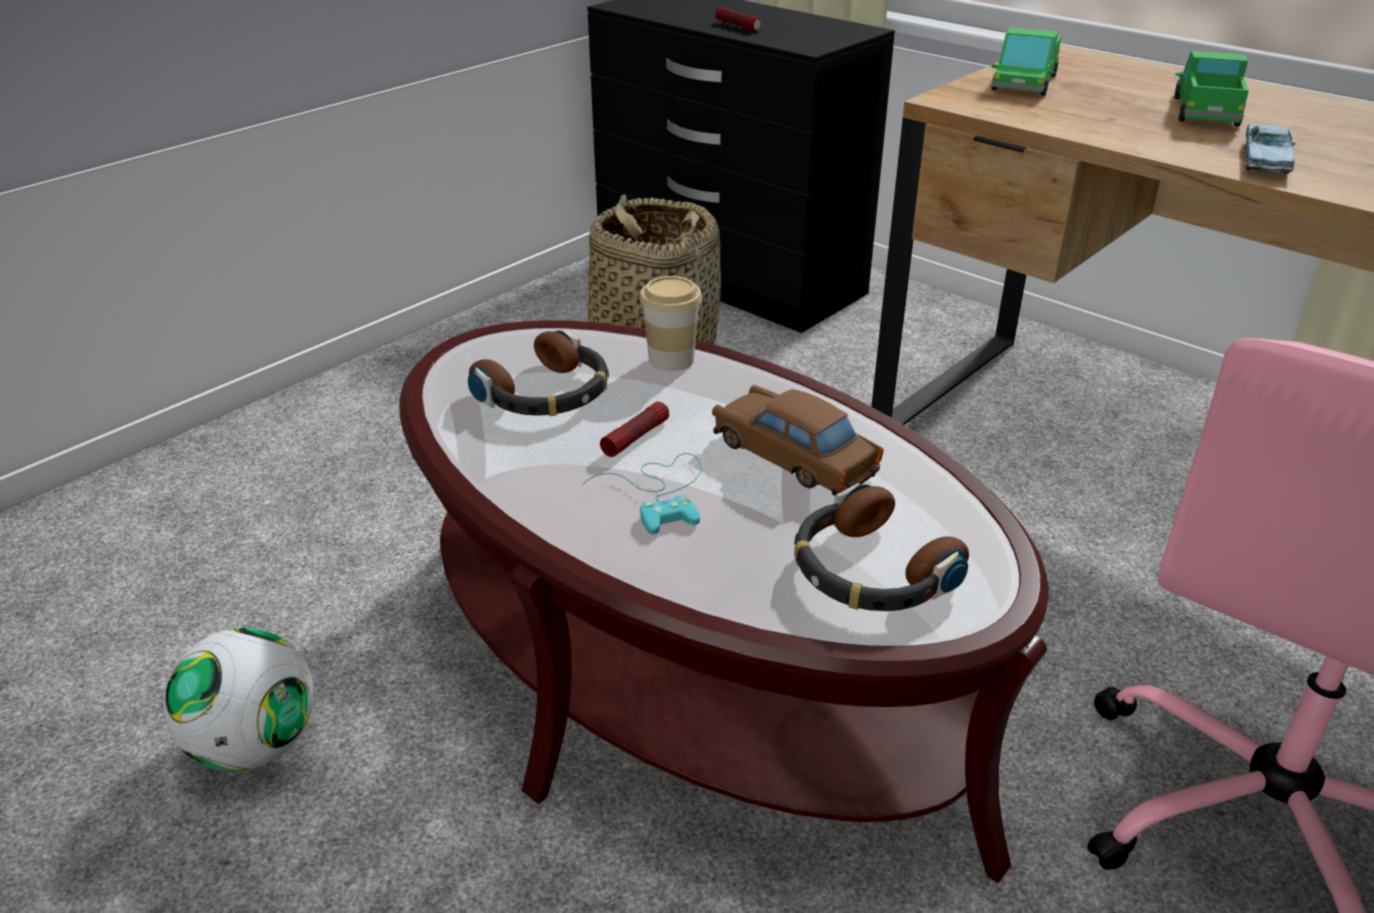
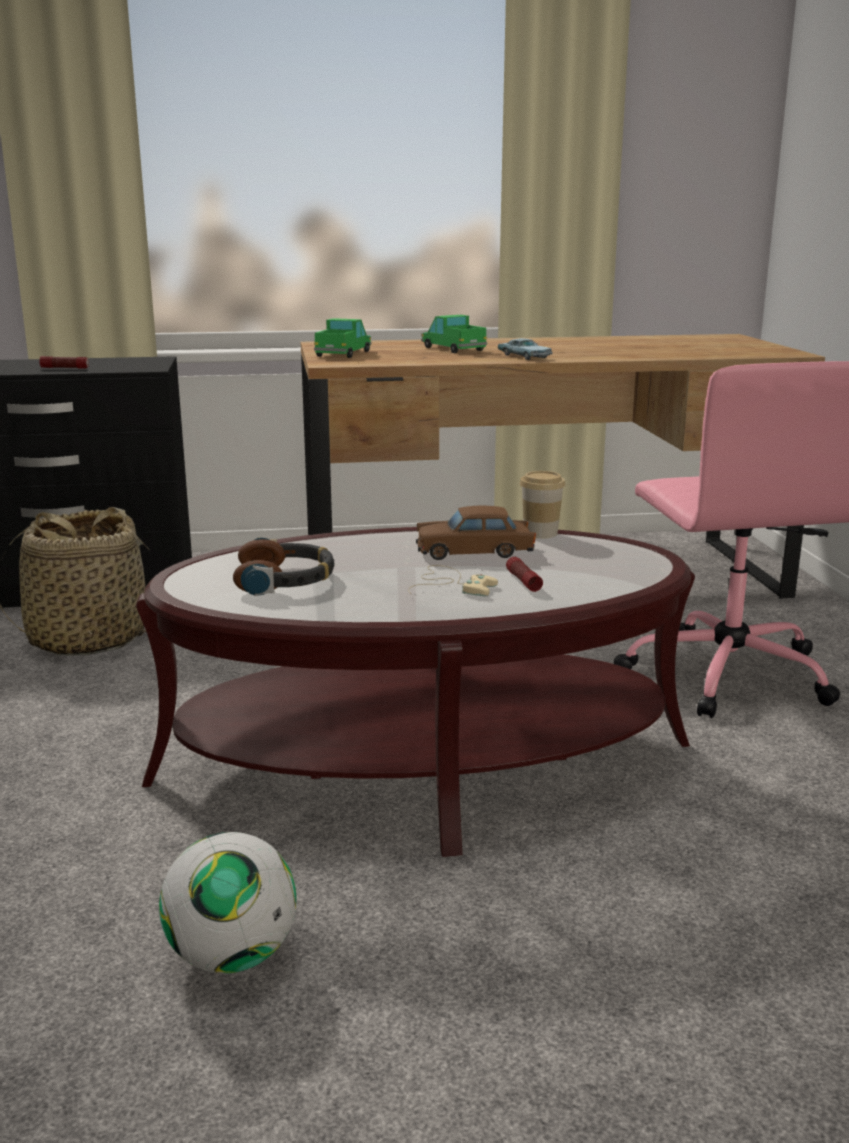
camera: 50 degrees left, 15 degrees down
(636, 437) = (383, 574): flashlight -> flashlight (523, 581)
(662, 493) = (450, 584): turquoise game controller -> beige game controller
(671, 360) = (319, 544): cup -> cup (540, 533)
(870, 571) = (598, 567): headphones -> none
(1024, 82) = (343, 353): toy truck -> toy truck turned 135 degrees counterclockwise

